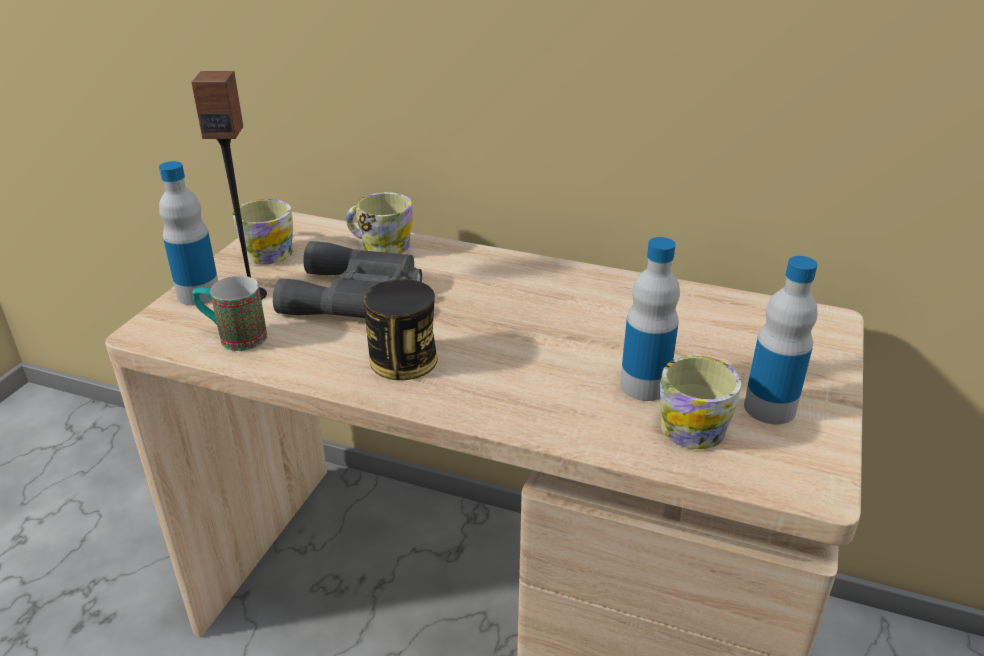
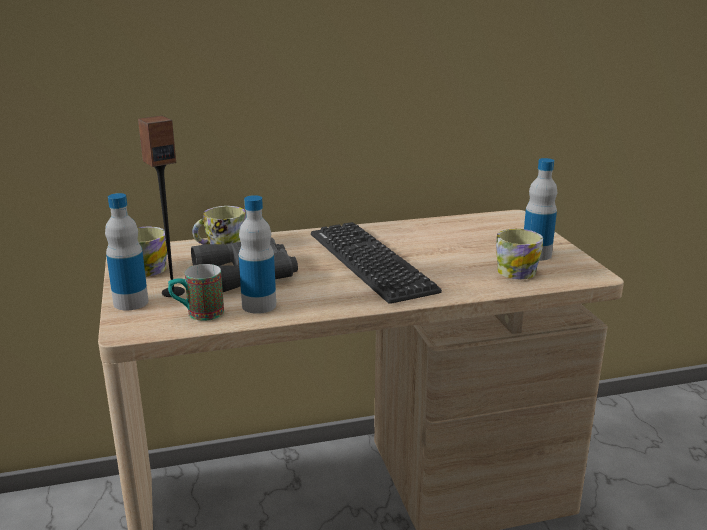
camera: 35 degrees left, 10 degrees down
(403, 360) = (327, 291): can -> none
(515, 331) = (370, 262): none -> keyboard
(644, 386) = (470, 263): bottle -> bottle (259, 305)

